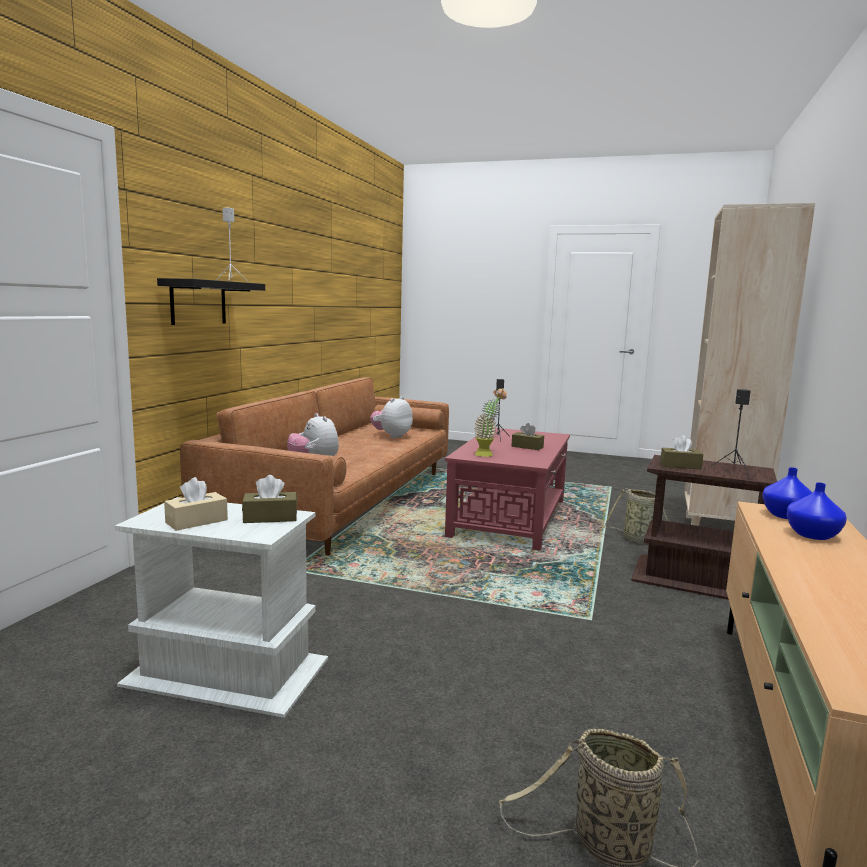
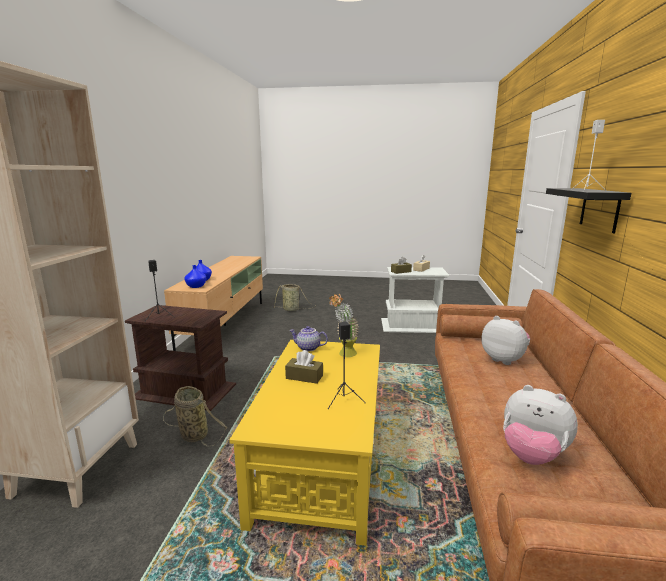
camera: 170 degrees right, 5 degrees up
(392, 436) = (532, 455): plush toy -> plush toy turned 105 degrees clockwise
(510, 517) = (321, 460): red coffee table -> yellow coffee table
(525, 460) = (308, 348): none -> teapot
(680, 466) = (198, 315): brown tissue box -> none

